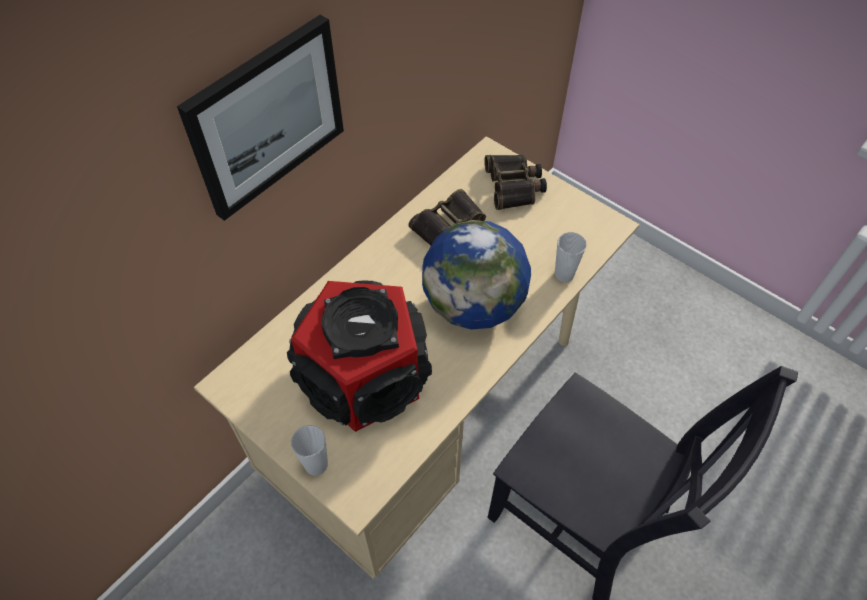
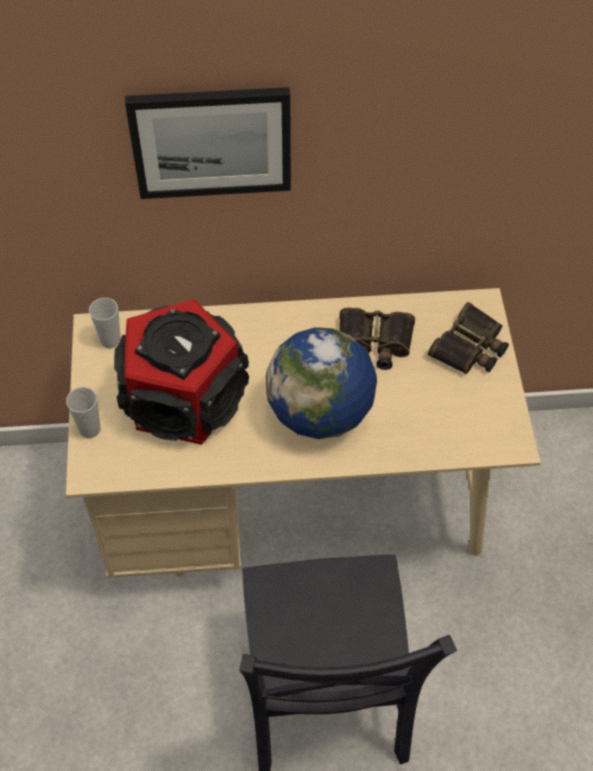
camera: 45 degrees right, 0 degrees up
(564, 274) = (420, 449): cup -> cup (110, 340)

